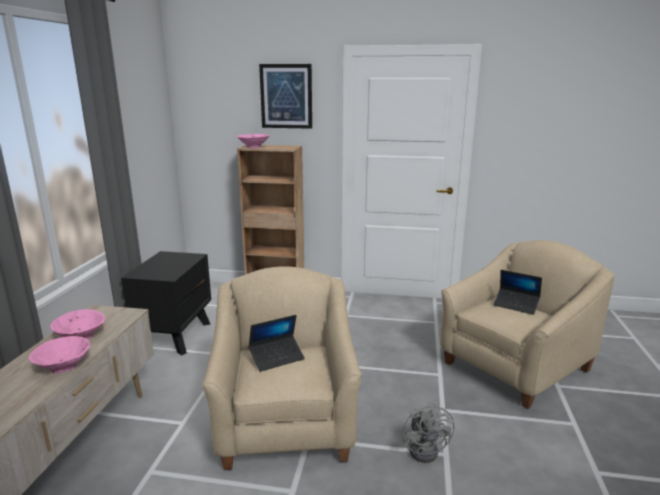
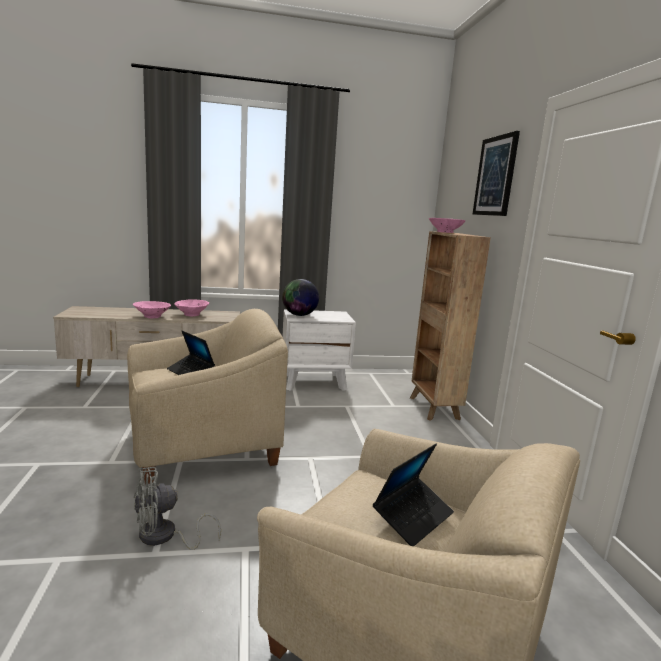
camera: 70 degrees right, 5 degrees down
(159, 273) = (299, 315): none -> globe
(175, 335) = (314, 381): black nightstand -> white nightstand
(516, 305) = (413, 517): laptop -> laptop turned 150 degrees counterclockwise

